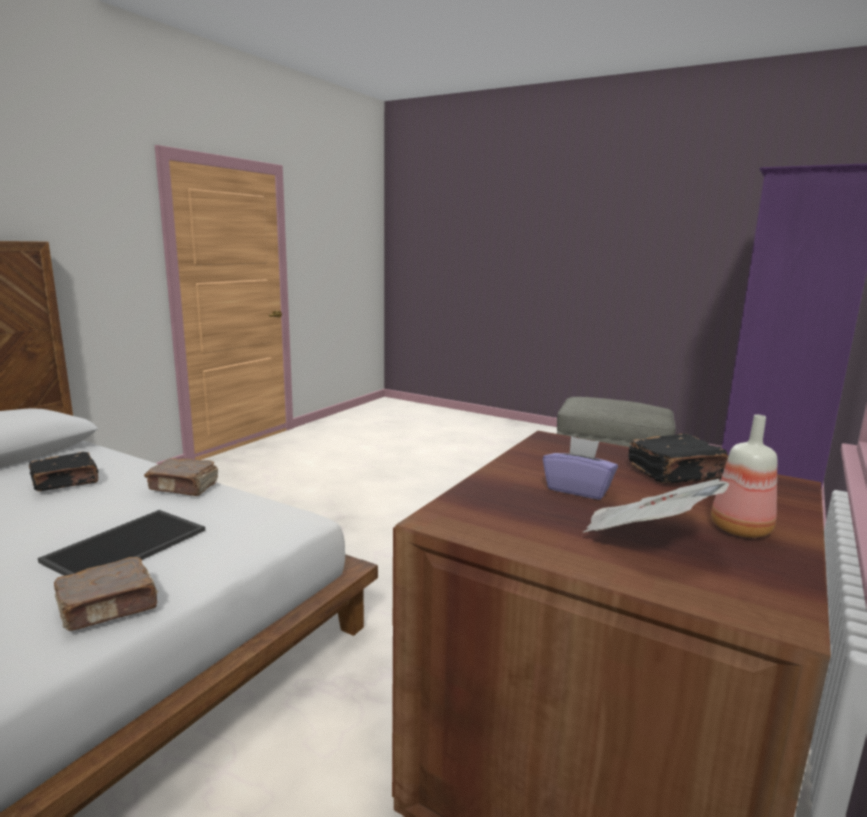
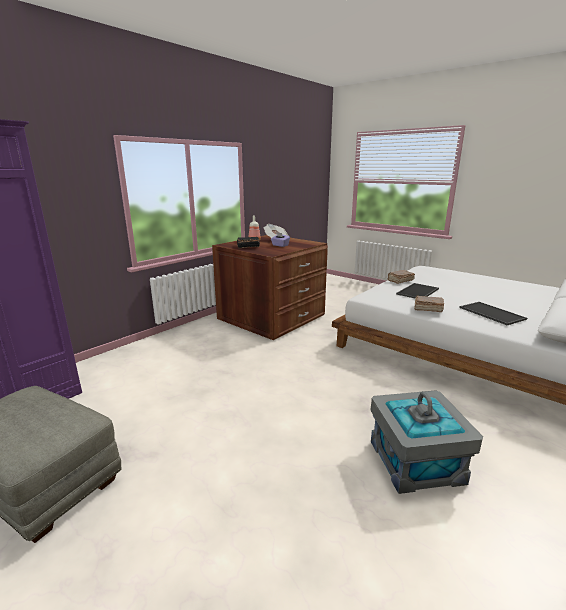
camera: 170 degrees left, 5 degrees up
(66, 482) = (490, 313): black book -> tray
(306, 485) = (416, 462): none -> grey storage box

